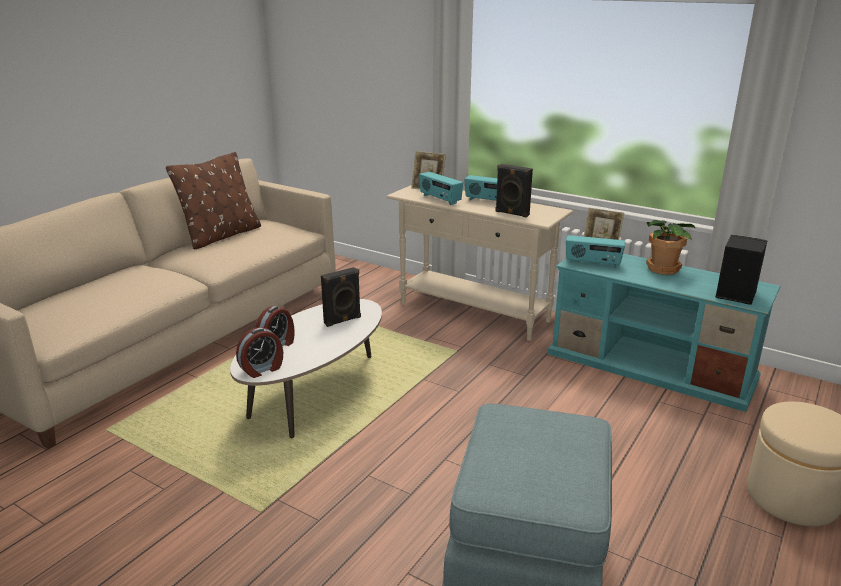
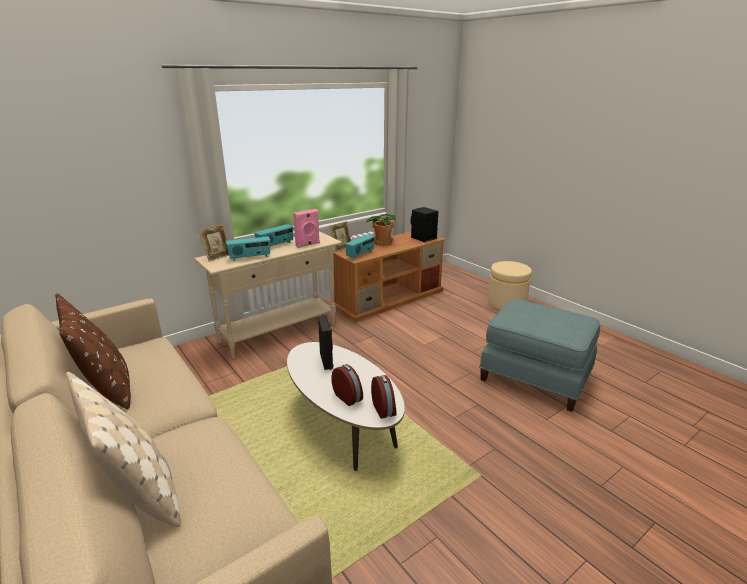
camera: 70 degrees left, 0 degrees up
(102, 279) = (139, 492): none -> beige pillow
(511, 213) = (308, 245): black speaker -> pink speaker
(651, 366) = (389, 298): turquoise tv stand -> brown tv stand

